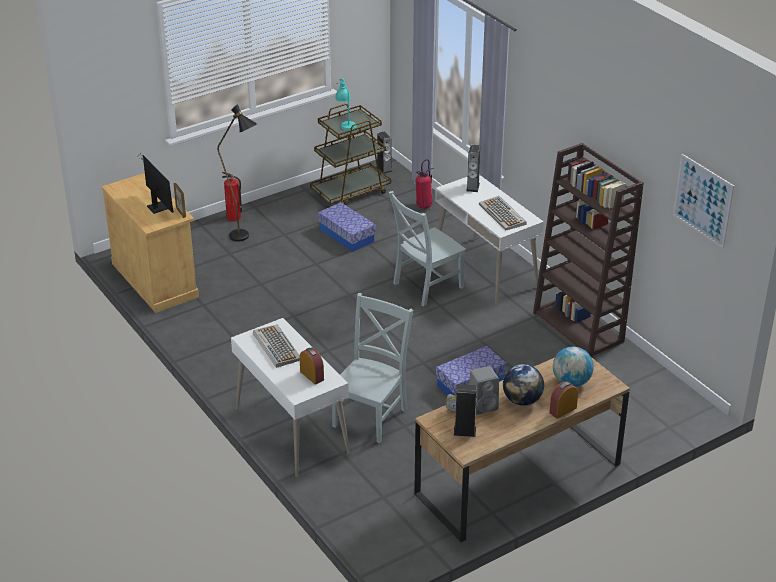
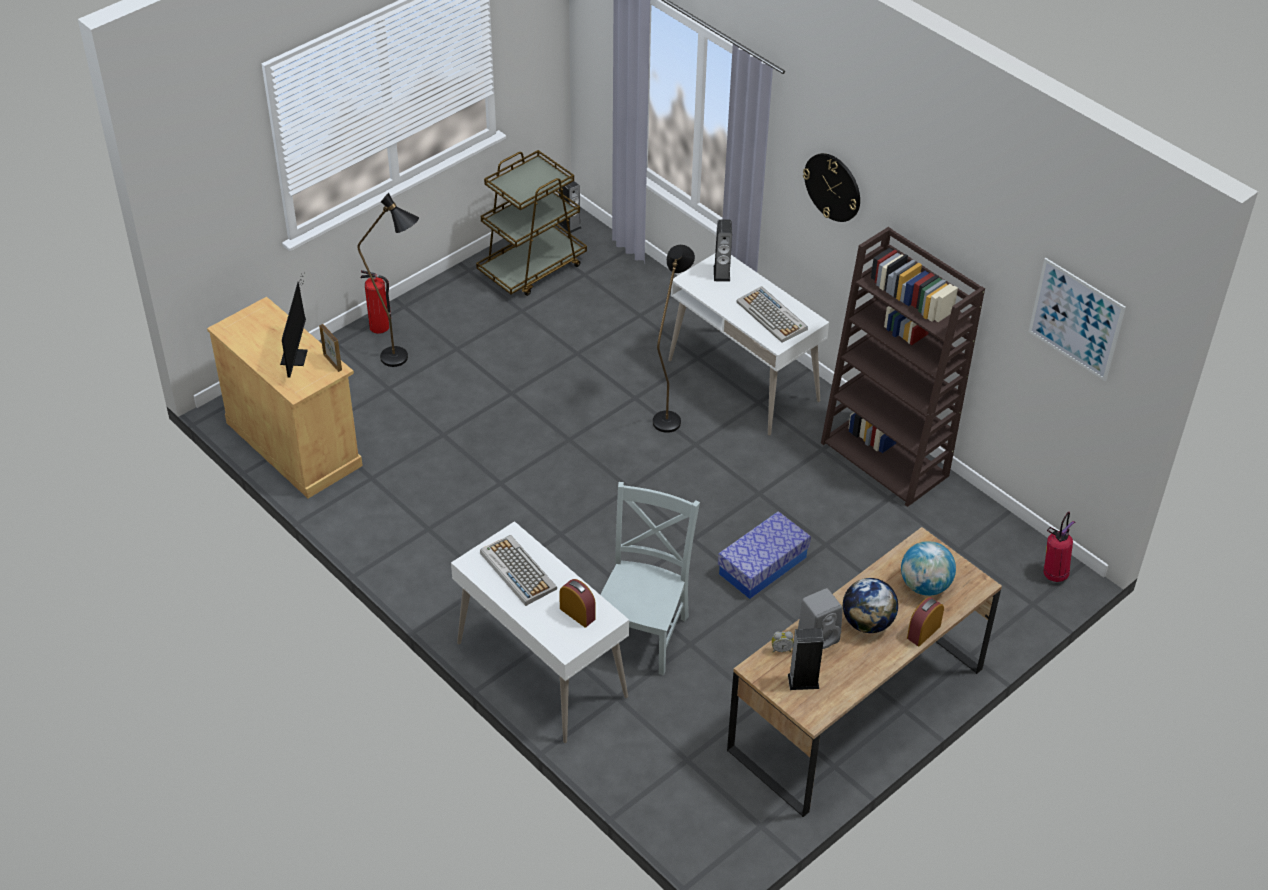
camera: 10 degrees left, 10 degrees up
(157, 205) = (296, 354): monitor -> monitor turned 45 degrees clockwise
(345, 123) = (524, 182): turquoise table lamp -> none
(347, 235) = (543, 342): storage box -> none
(424, 206) = (638, 281): fire extinguisher -> fire extinguisher (1054, 574)
(425, 286) = (669, 415): grey chair -> black floor lamp
(549, 118) = (833, 187): none -> wall clock

